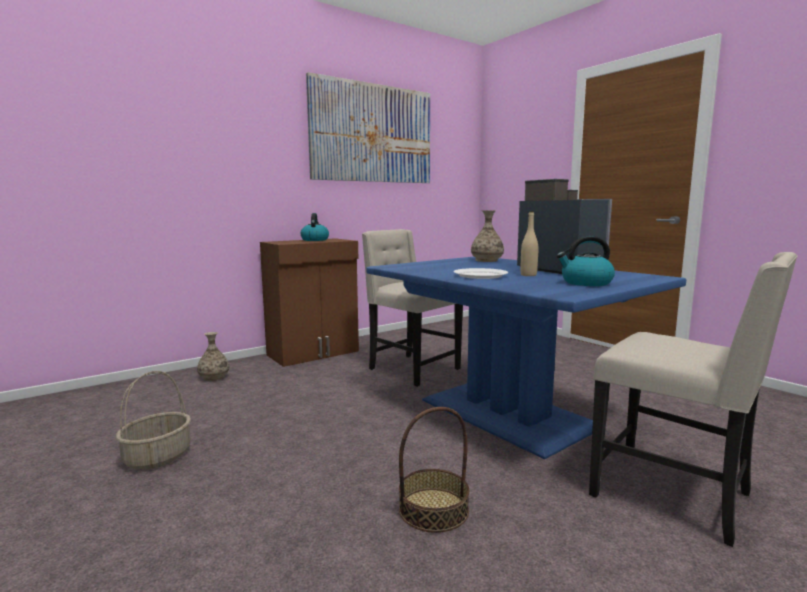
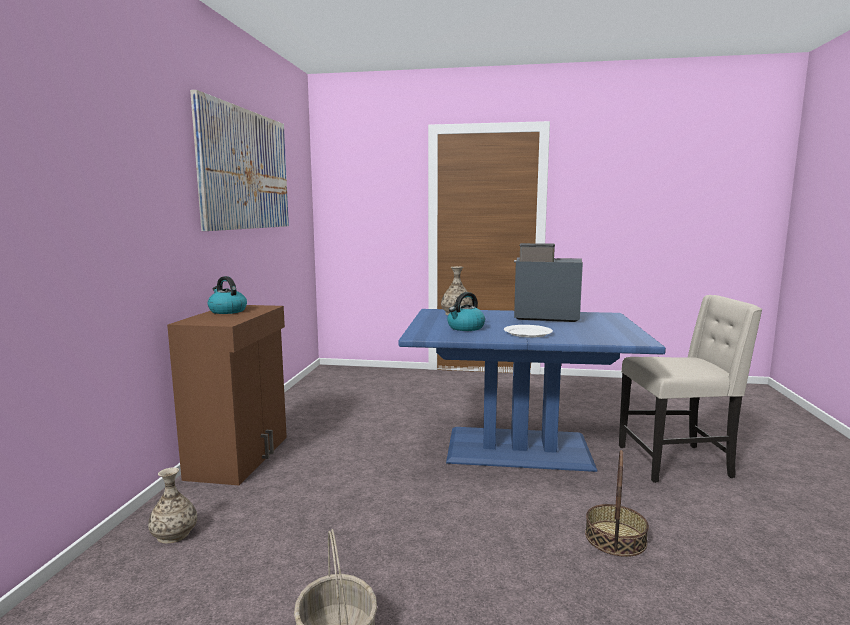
camera: 45 degrees left, 0 degrees up
(411, 369) = (378, 438): beige chair -> none
(528, 275) = (550, 326): beige bottle -> none
(585, 283) = (606, 328): kettle -> kettle (465, 328)

